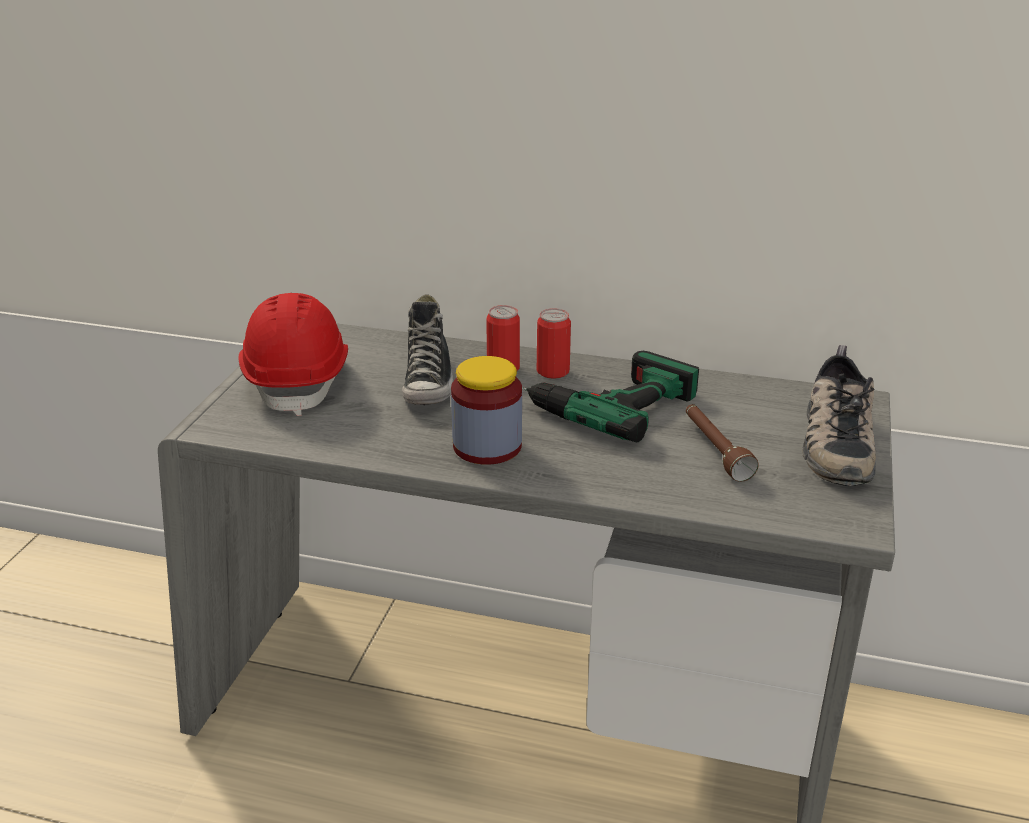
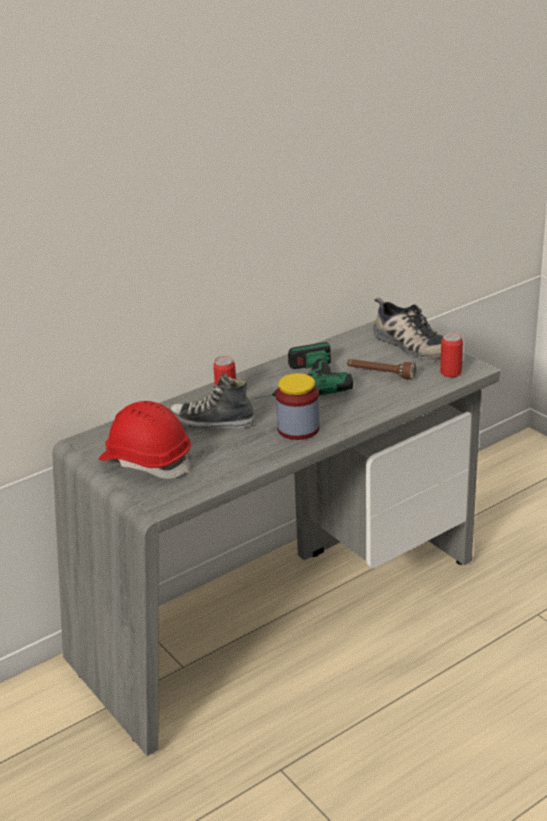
camera: 50 degrees left, 0 degrees up
(429, 383) = (210, 423): shoe -> shoe turned 150 degrees clockwise
(553, 371) = (250, 384): can -> can (450, 372)

